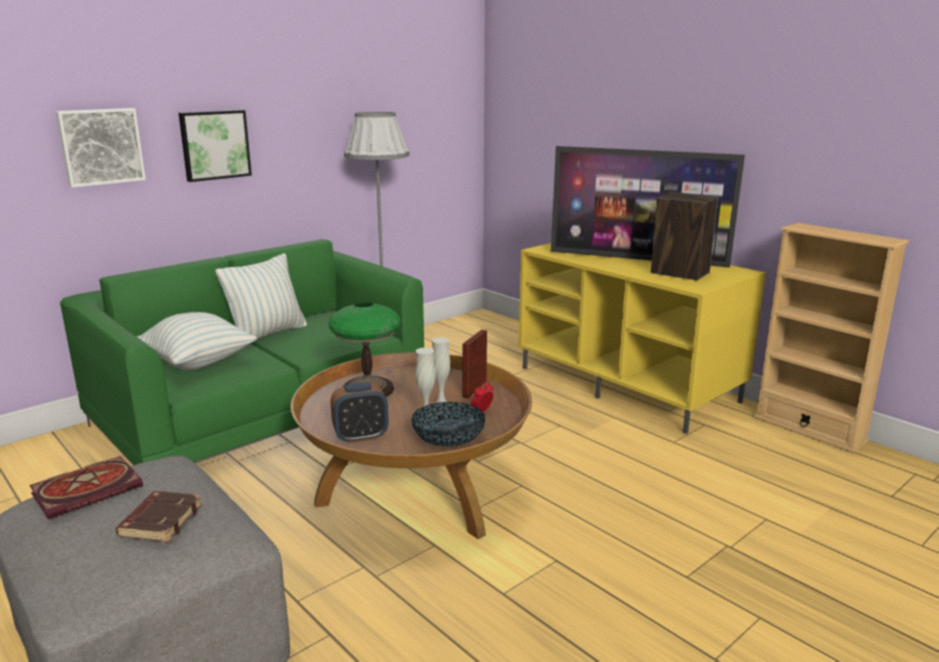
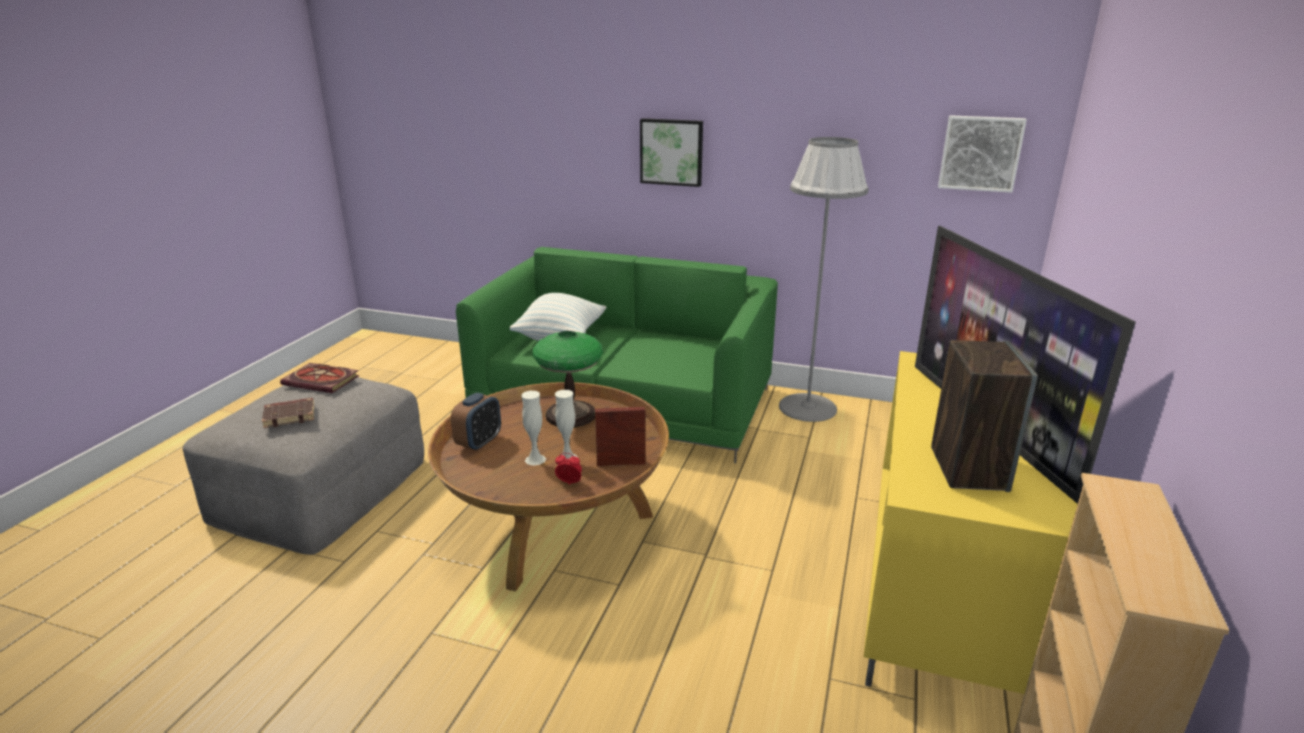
camera: 60 degrees right, 5 degrees up
(101, 146) = (577, 140): picture -> picture (980, 153)
(267, 334) = (643, 338): pillow -> none
(361, 436) = (479, 442): alarm clock -> alarm clock turned 105 degrees counterclockwise
(448, 440) = (499, 484): bowl -> none

